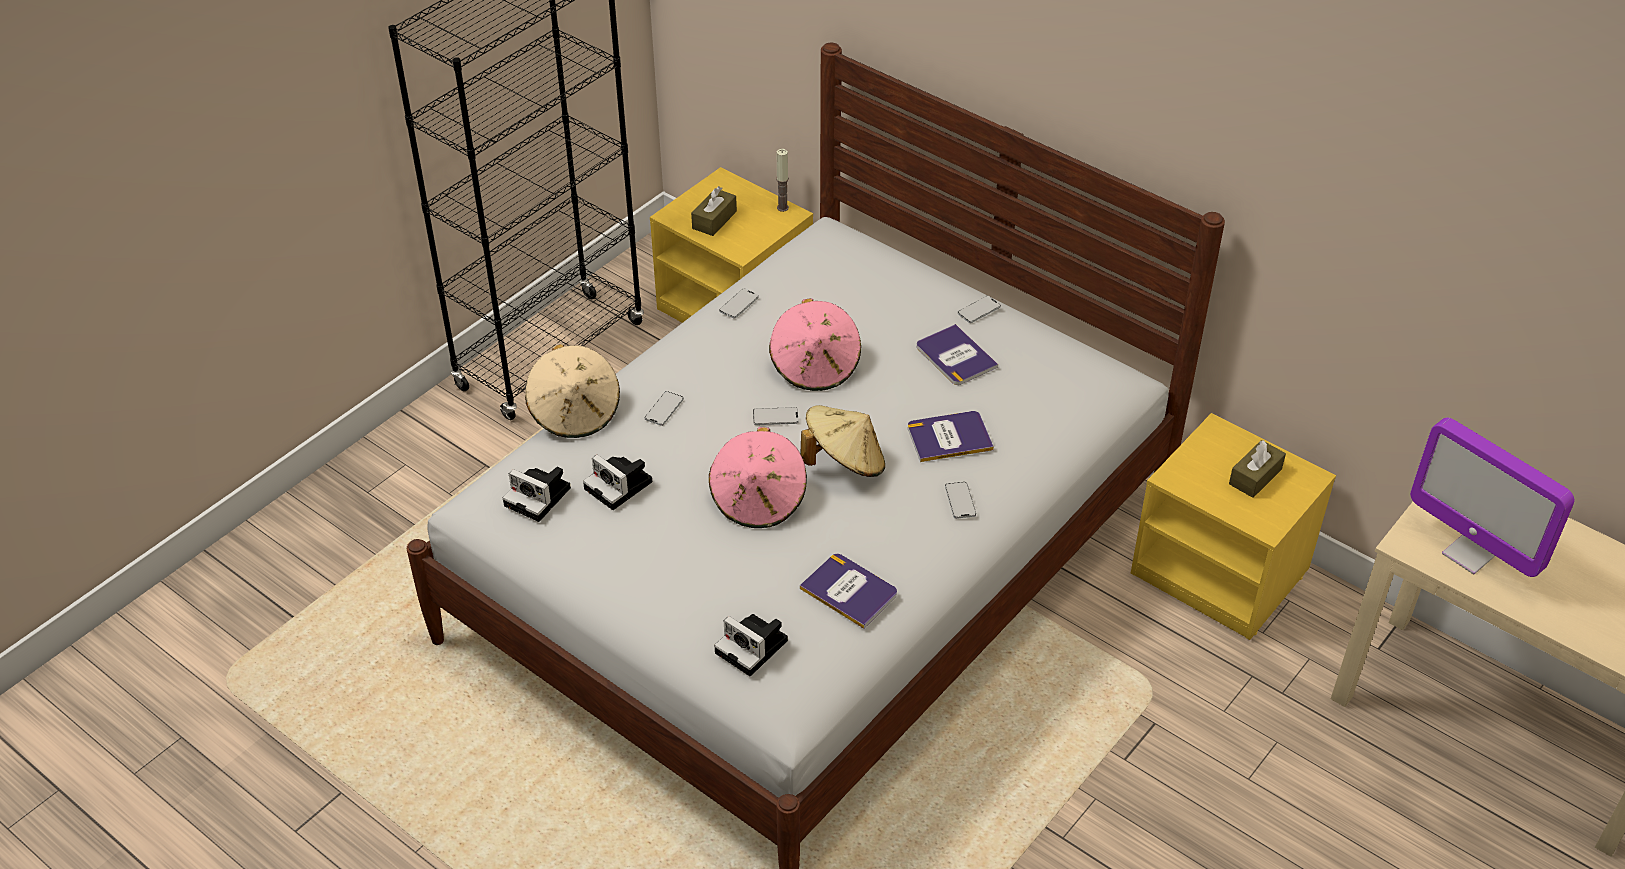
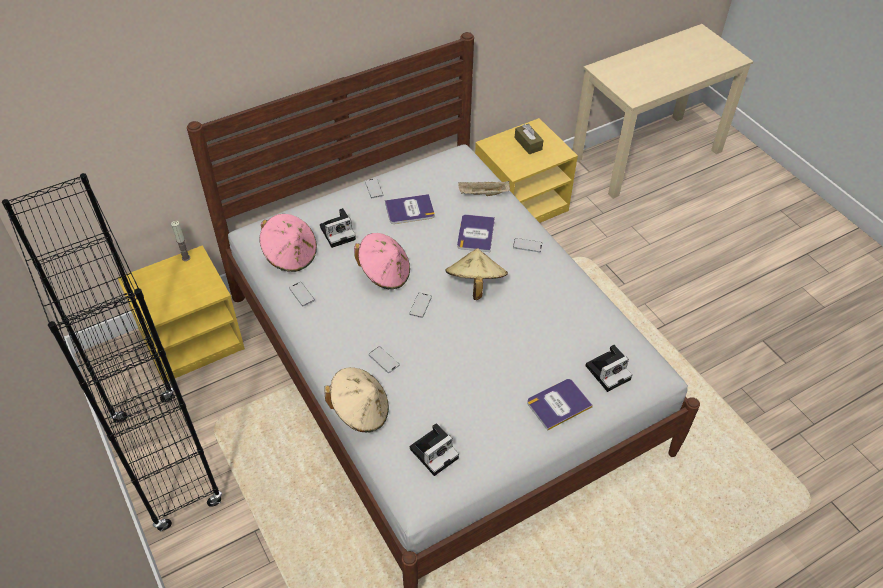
camera: 70 degrees left, 5 degrees up
(620, 486) = (445, 402): camera -> camera (339, 232)
(714, 220) = (172, 296): brown tissue box -> none
(759, 500) = (489, 334): pink hat -> pink hat (290, 255)
(849, 591) = (580, 314): book -> book (558, 404)
(1042, 425) = (483, 194): none -> beige tray
(1469, 553) = (646, 83): monitor -> none

